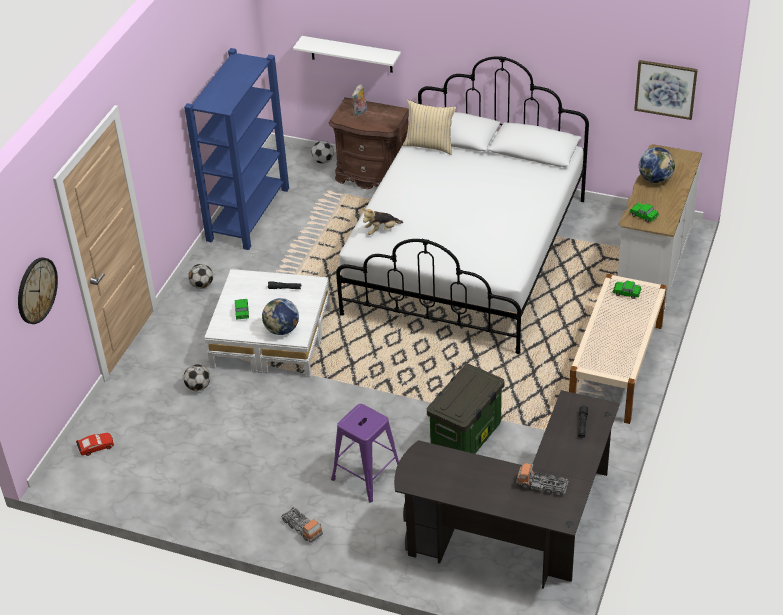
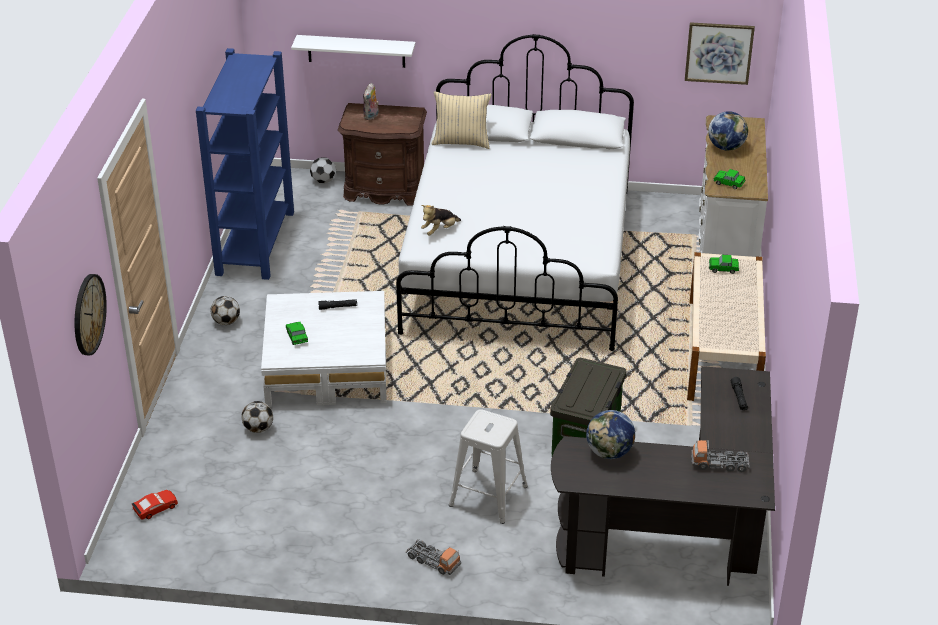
camera: 15 degrees left, 5 degrees down
(282, 330) = (350, 350): globe -> globe (609, 452)
(367, 475) = (488, 496): purple stool -> white stool

